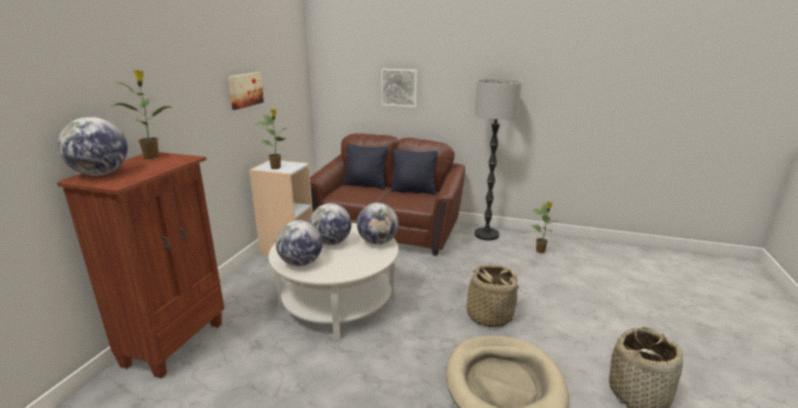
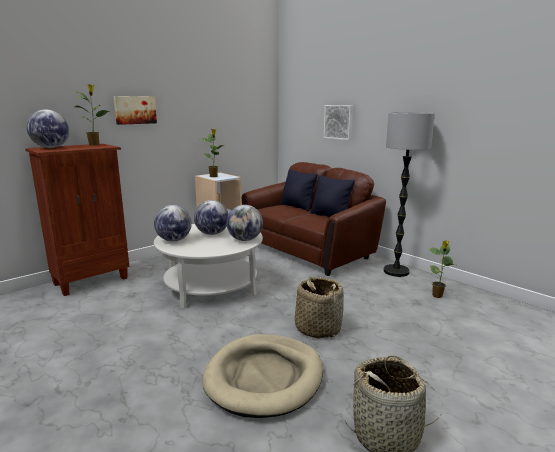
camera: 30 degrees right, 5 degrees down
(244, 90) = (200, 114): picture -> picture (135, 110)

